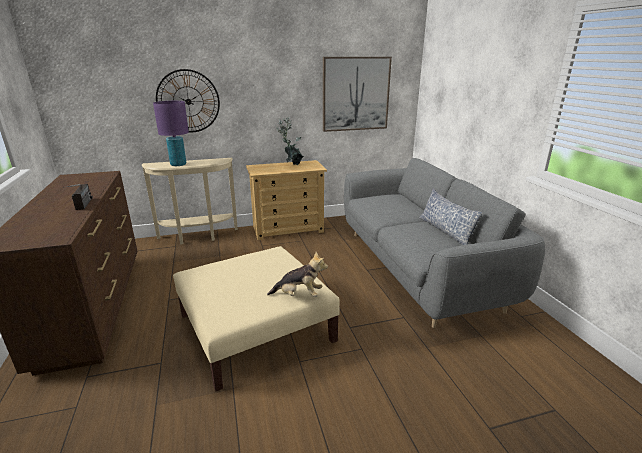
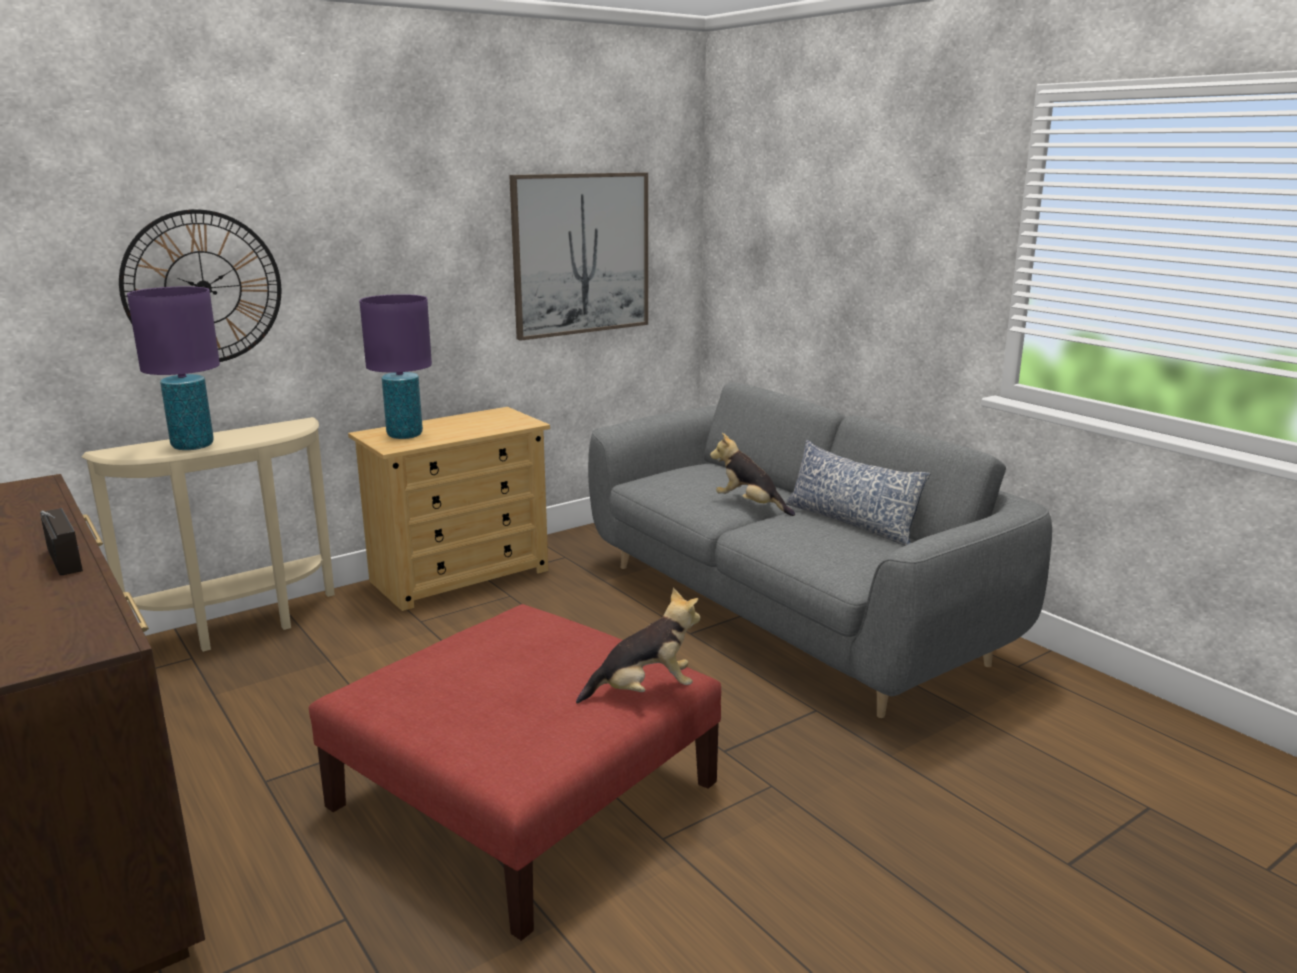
camera: 20 degrees left, 5 degrees down
(255, 328) = (522, 796): beige ottoman -> red ottoman
(265, 168) = (405, 435): none -> purple table lamp
(292, 165) = (461, 422): potted plant -> none
(402, 216) = (750, 506): none -> plush toy

